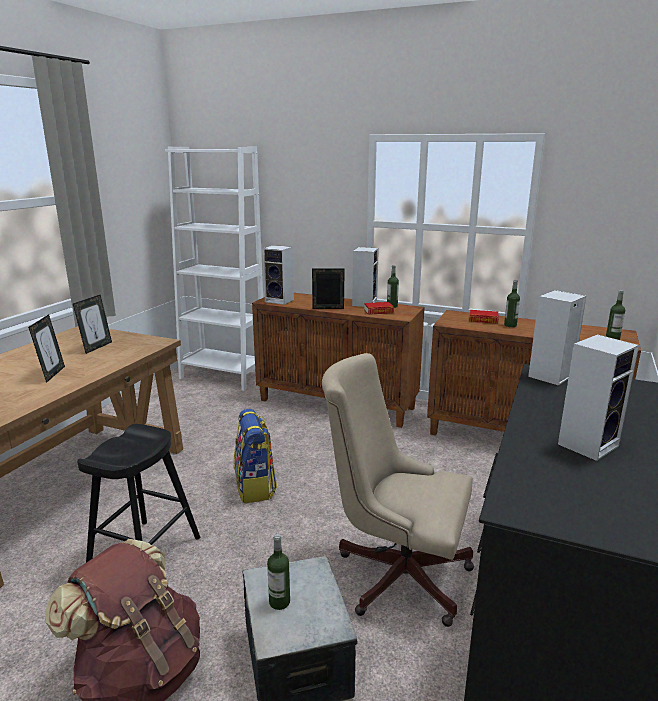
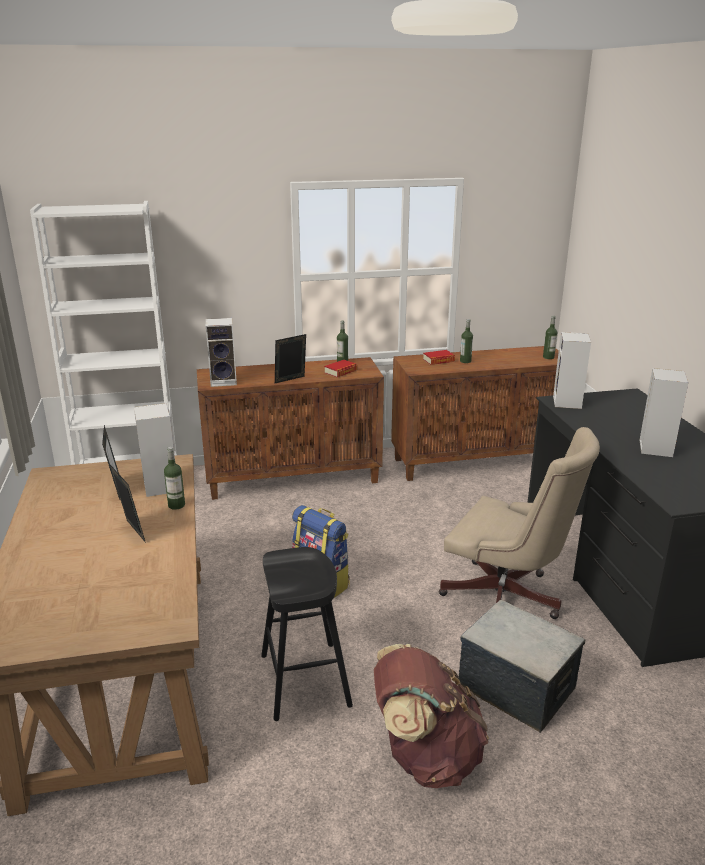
camera: 35 degrees left, 5 degrees up
(279, 602) = (514, 642): bottle -> bottle (176, 505)
(364, 303) = (312, 365): speaker -> speaker (159, 485)
(395, 573) = (507, 600): beige office chair -> beige office chair turned 135 degrees counterclockwise

